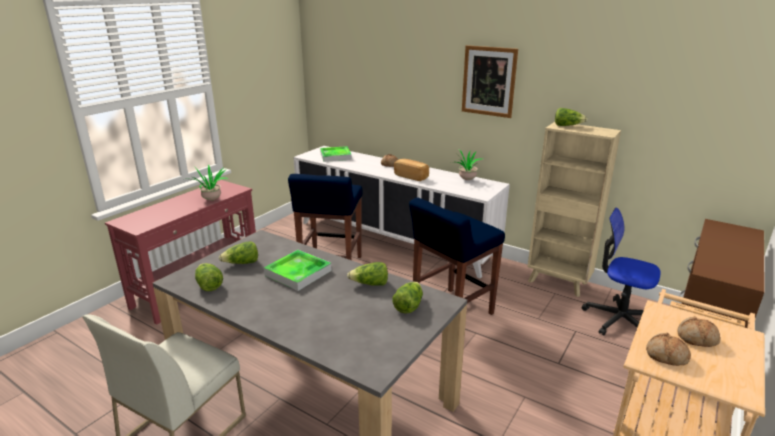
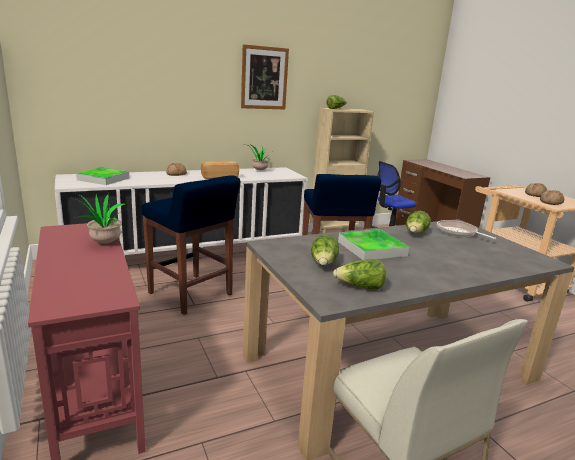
camera: 60 degrees left, 5 degrees down
(408, 305) = (458, 232): lettuce -> frying pan

